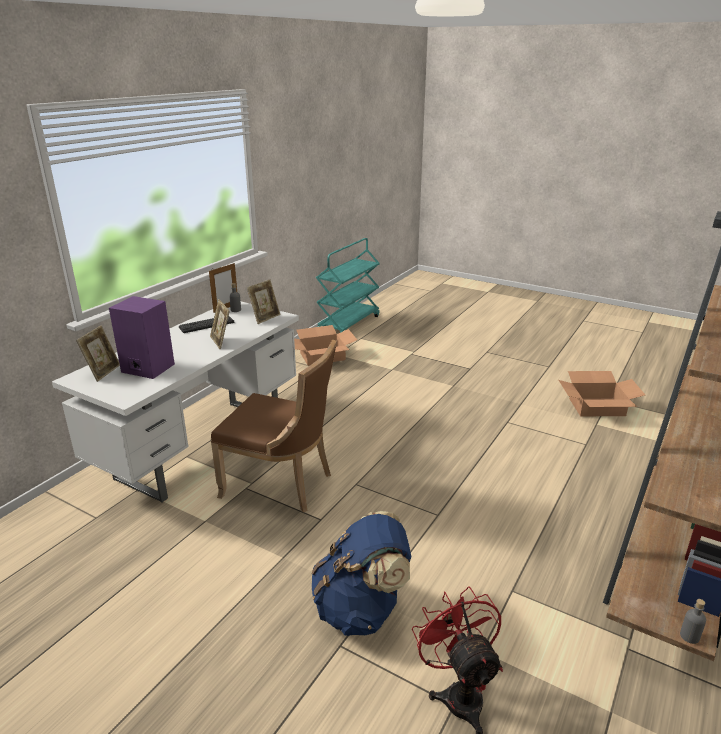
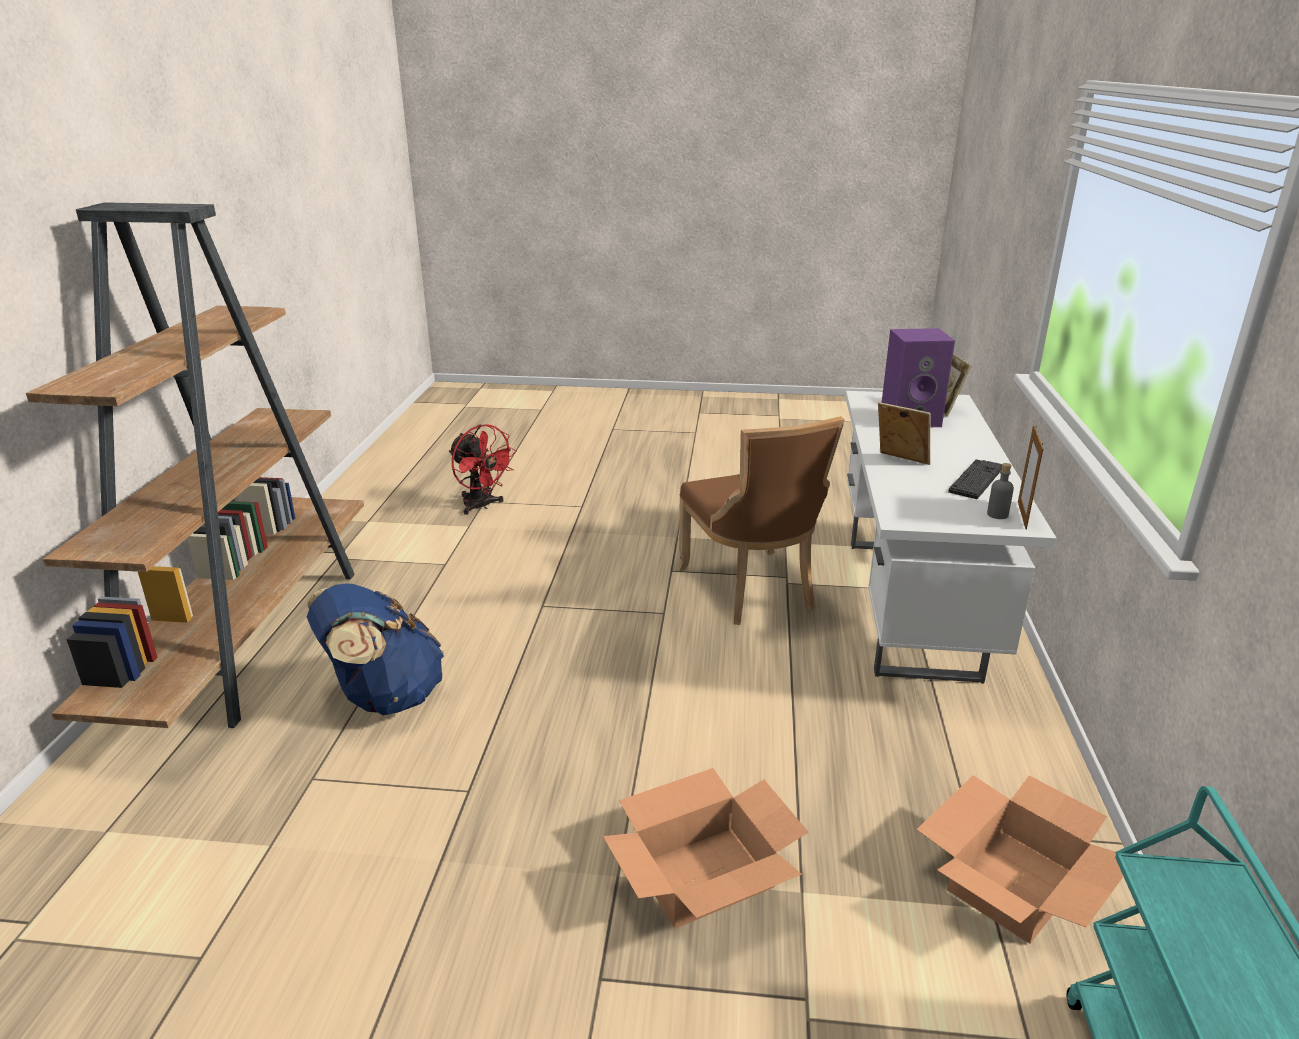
camera: 155 degrees right, 0 degrees up
(265, 318) = (920, 510): picture frame -> none
(282, 484) = (751, 590): brown chair -> brown chair turned 105 degrees counterclockwise
(361, 609) = (579, 525): blue backpack -> blue backpack (384, 697)
(597, 407) = (246, 911): cardboard box -> cardboard box (704, 875)
(689, 636) = (298, 501): grey bottle -> none

